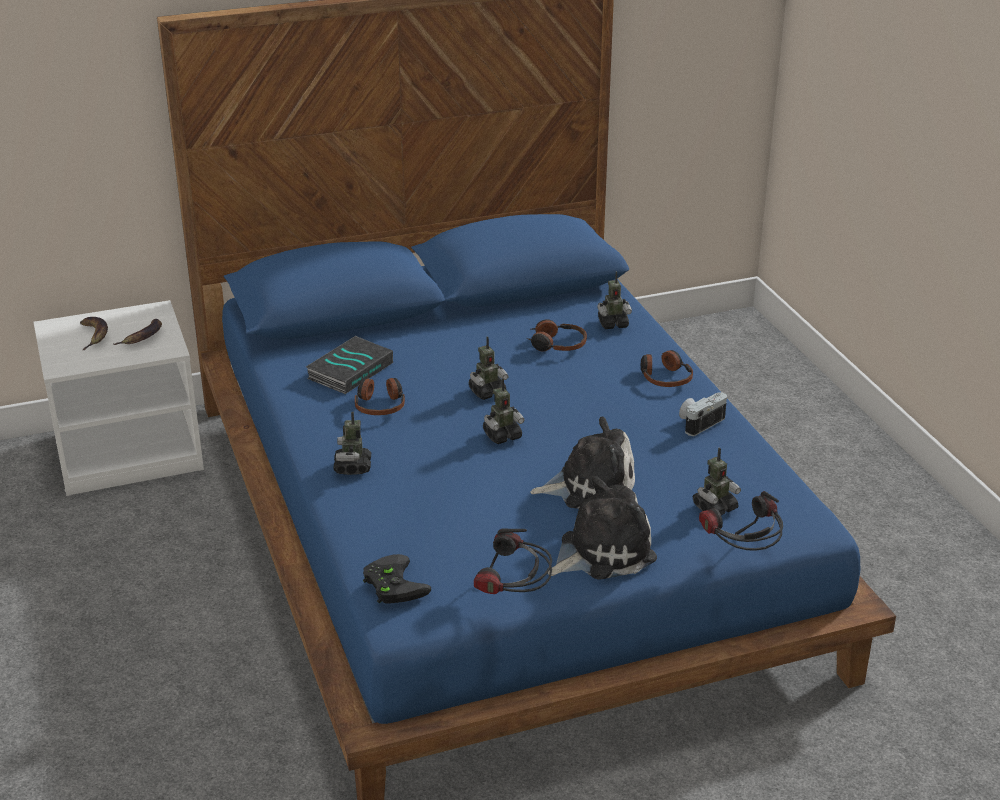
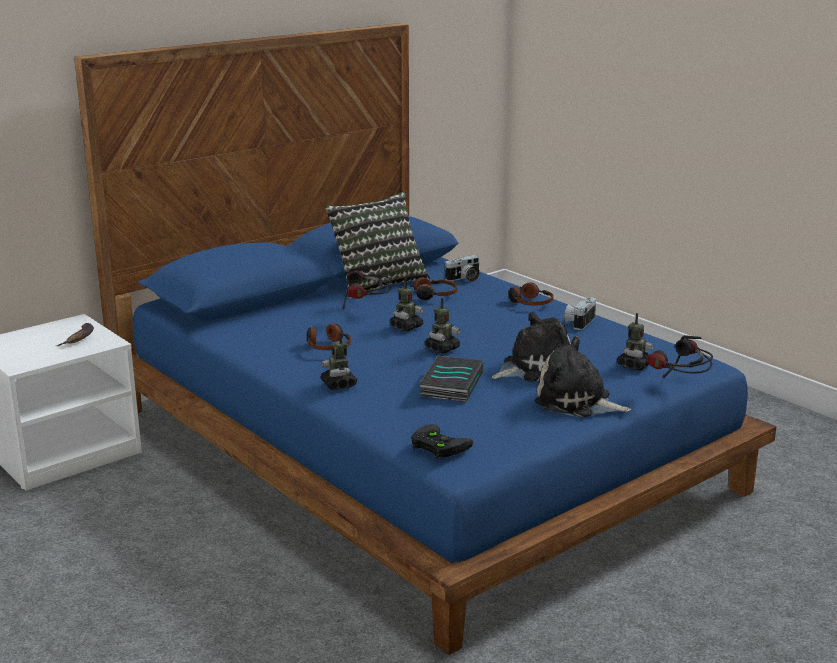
camera: 20 degrees left, 10 degrees down
(94, 335) = (33, 343): banana -> none
(350, 370) = (283, 330): book -> book (450, 384)
(506, 311) = (377, 282): none -> pillow
(513, 601) = (539, 440): headphones -> headphones (366, 312)
(601, 551) = (577, 402): plush toy -> plush toy turned 105 degrees counterclockwise
(613, 324) = (464, 279): toy robot -> camera

